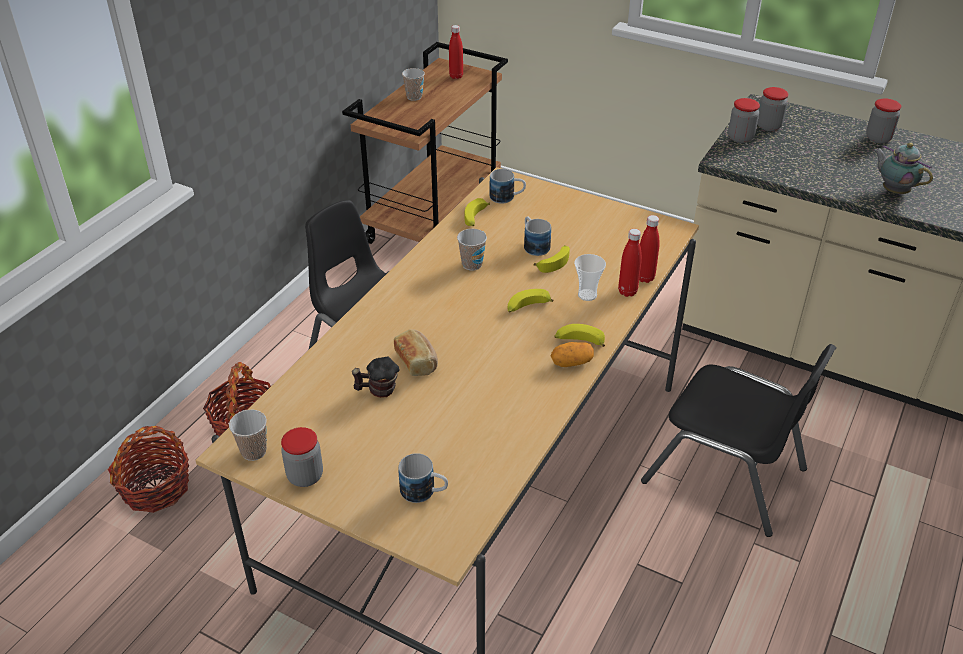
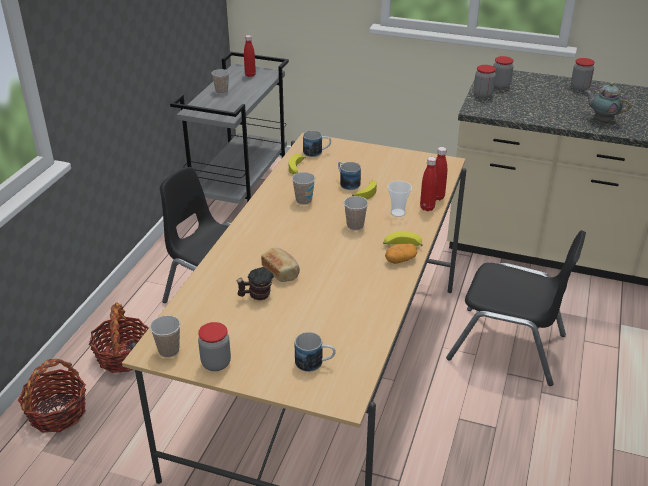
camera: 10 degrees left, 5 degrees down
(433, 221) = (240, 190): brown cart -> grey cart
(527, 307) = (355, 226): banana -> cup

